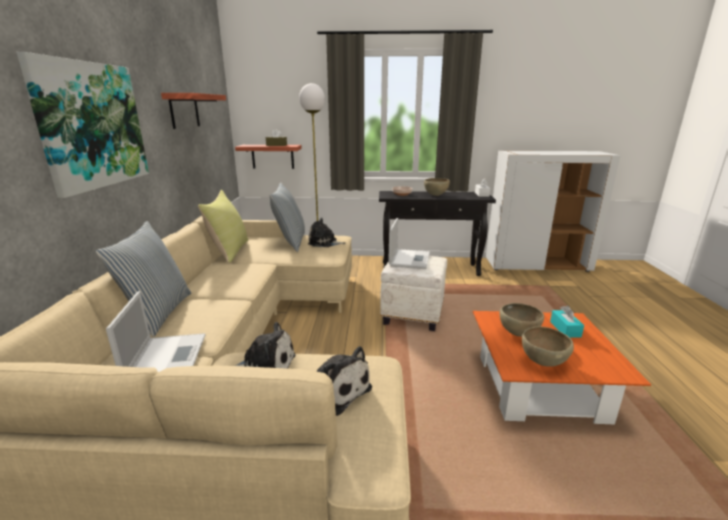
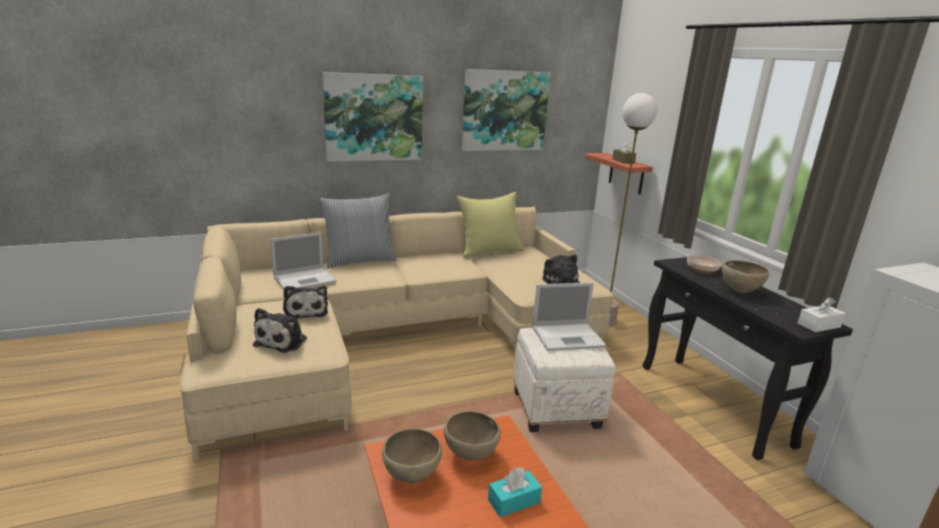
camera: 65 degrees right, 0 degrees up
(184, 111) = (504, 111): shelf -> picture
(290, 242) = (541, 268): pillow -> none

